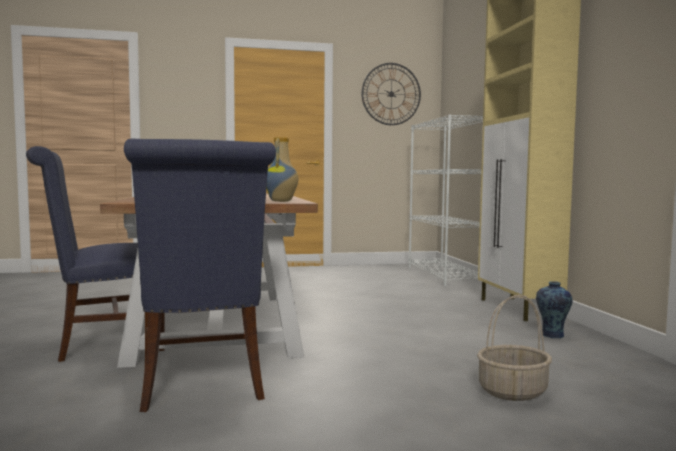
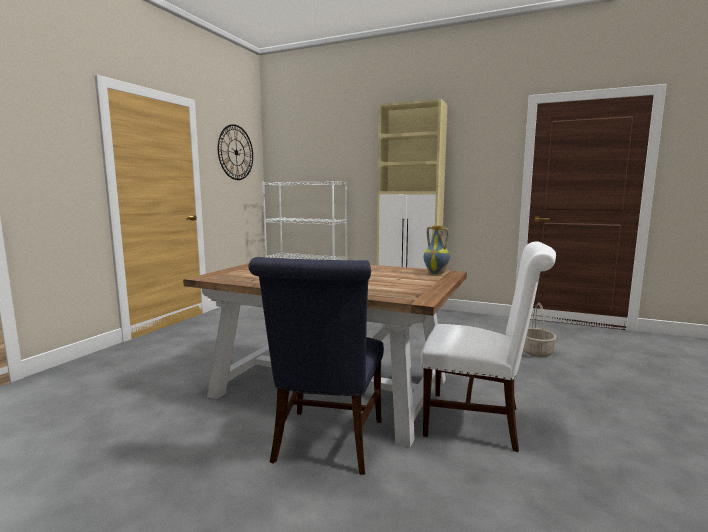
camera: 55 degrees left, 5 degrees up
(202, 386) = (480, 421): blue chair -> white chair
(552, 335) = (461, 320): vase -> none

